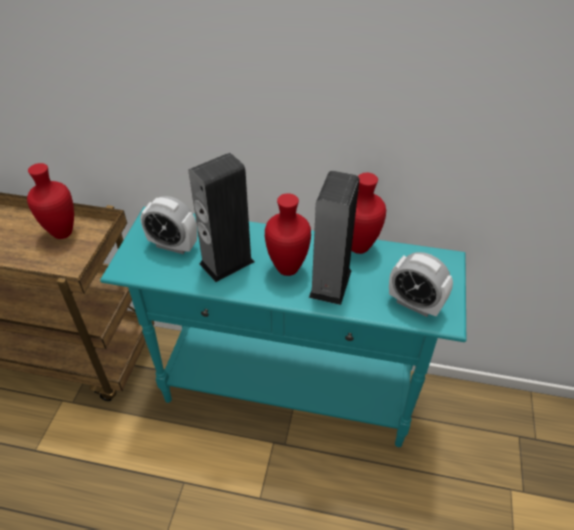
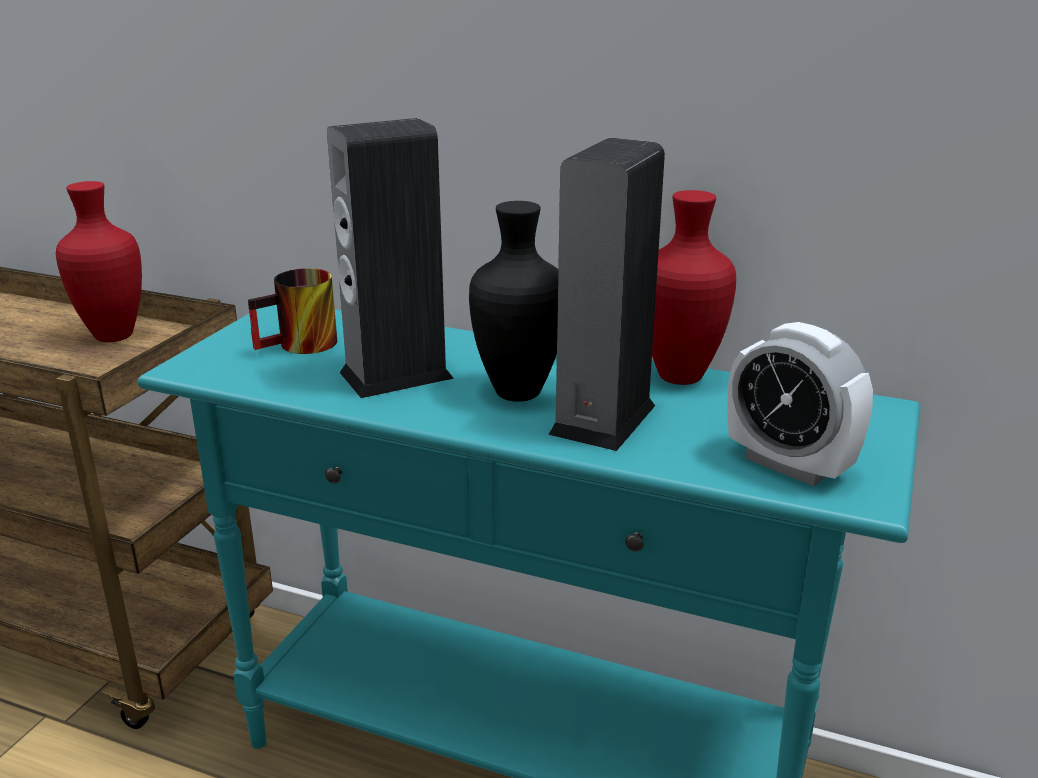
camera: 10 degrees right, 20 degrees down
(173, 245) = (301, 346): alarm clock -> mug
(287, 270) = (516, 394): red vase -> black vase

